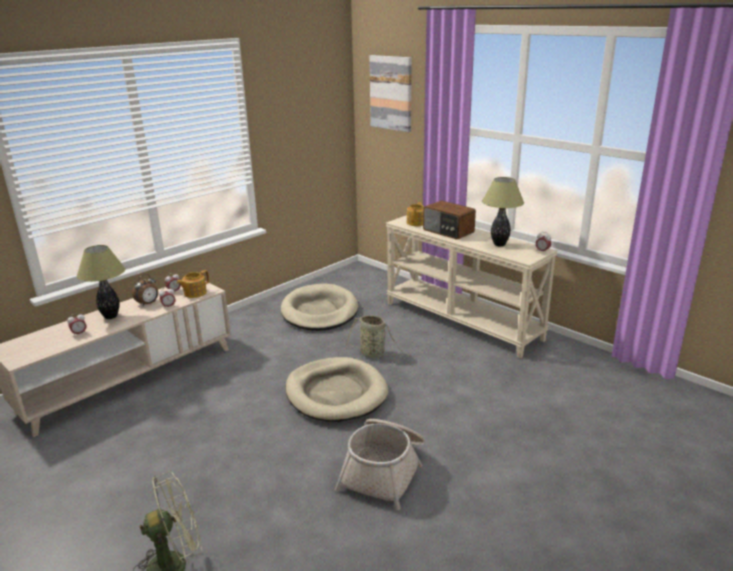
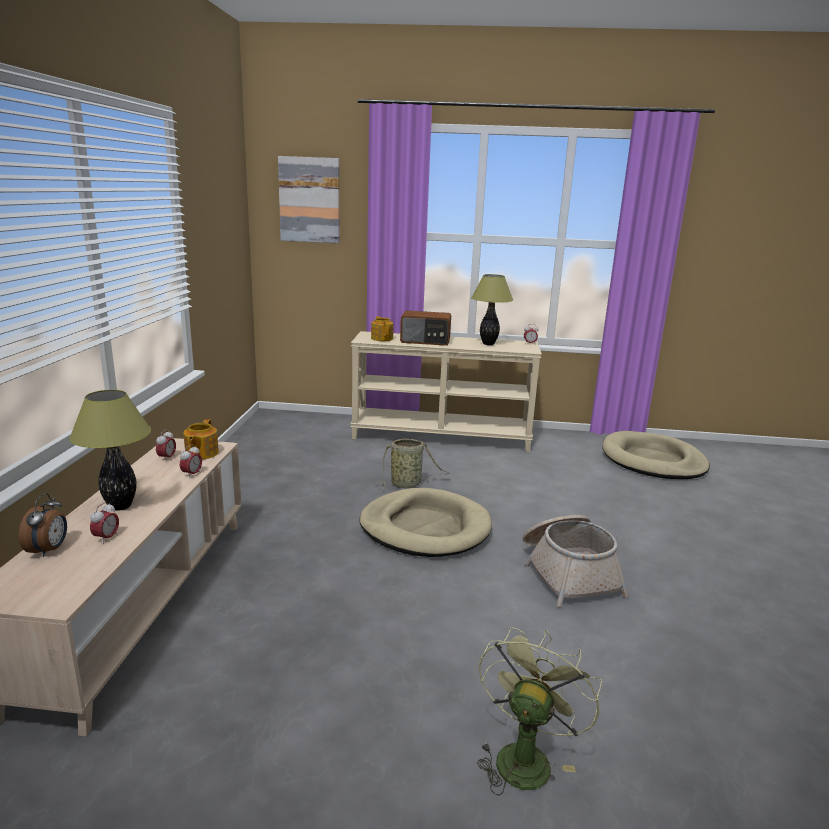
camera: 40 degrees left, 5 degrees down
(148, 303) = (153, 479): alarm clock -> alarm clock (49, 550)
(319, 311) = (290, 462): beige dog bed -> beige dog bed (652, 460)

